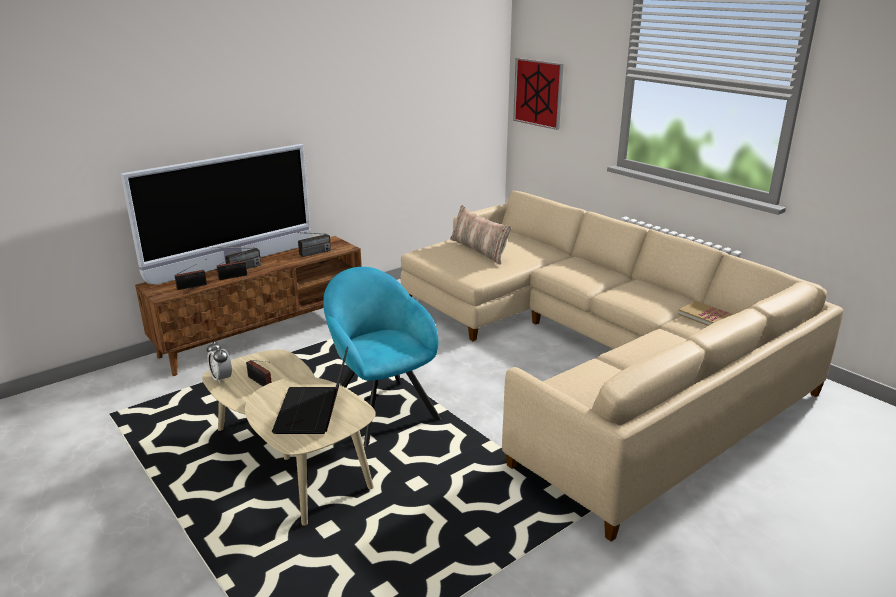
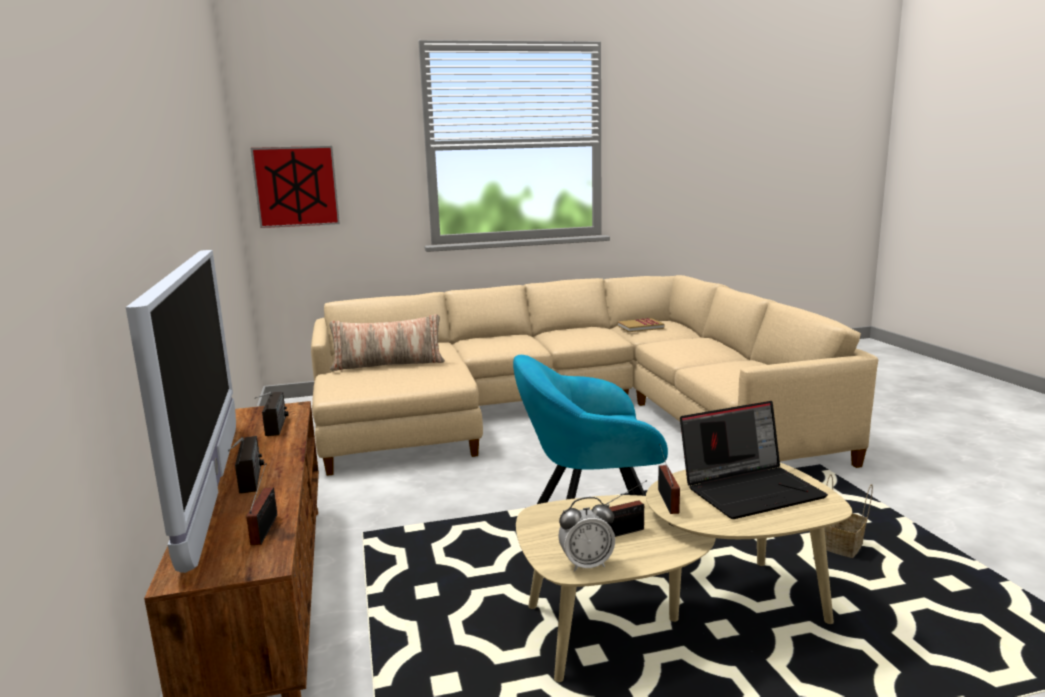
camera: 65 degrees left, 10 degrees down
(234, 276) = (278, 488): radio -> radio (668, 499)
(314, 412) = (751, 489): laptop -> laptop turned 45 degrees counterclockwise
(419, 530) = (843, 548): none -> basket

